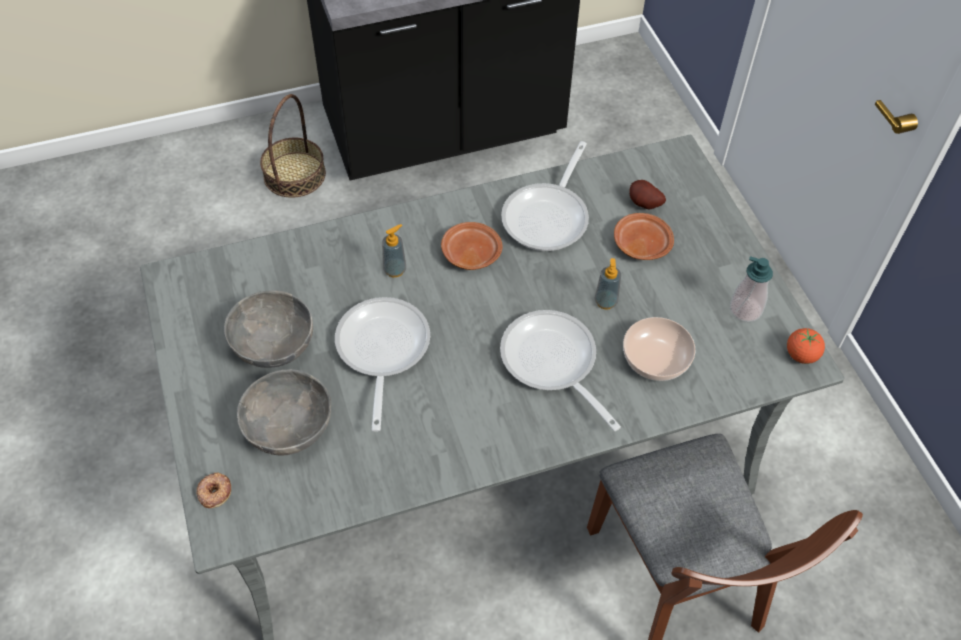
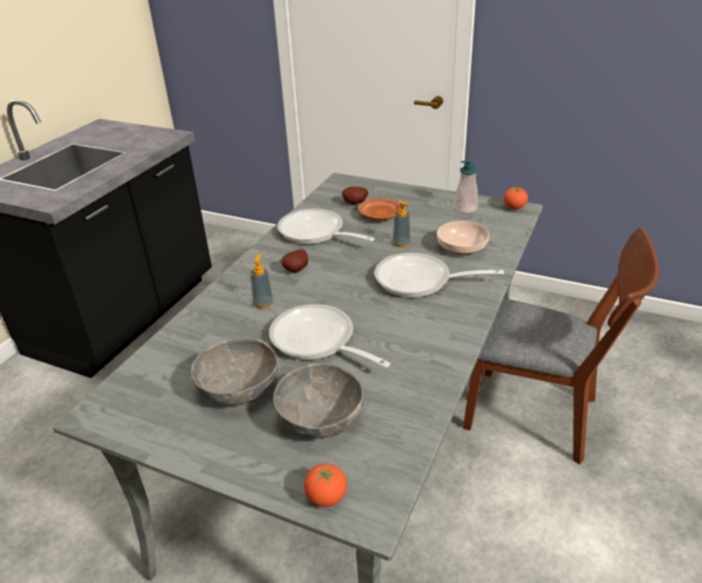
camera: 45 degrees left, 20 degrees down
(214, 492) = (326, 497): donut -> tomato
(294, 174) = (42, 401): basket -> none
(470, 253) = (297, 270): brown plate -> potato
(549, 216) = (315, 233): frying pan -> frying pan turned 150 degrees clockwise

